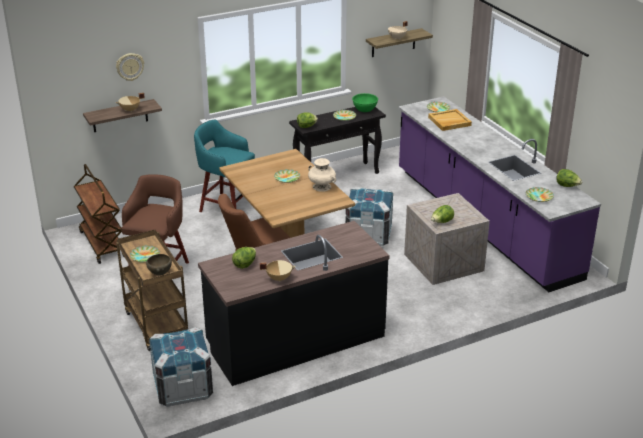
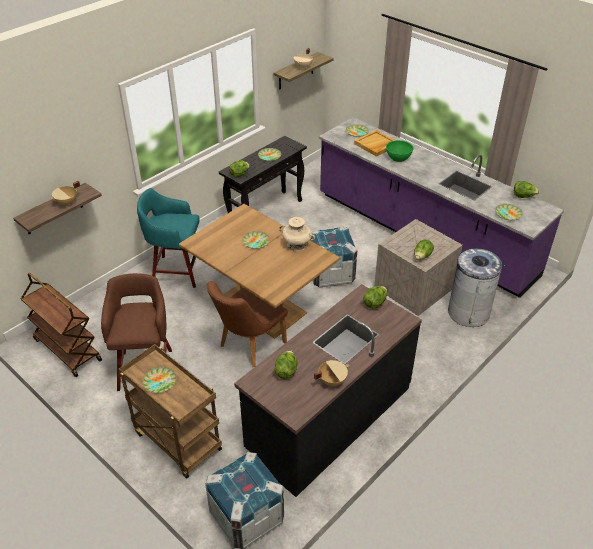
camera: 20 degrees left, 10 degrees up
(130, 66) = (55, 154): wall clock -> none
(160, 273) = (190, 402): brown bowl -> none
(355, 236) = (375, 303): none -> lettuce
(364, 109) = (283, 143): green bowl -> green bowl (398, 158)
(485, 292) = (468, 312): none -> grey trash can

